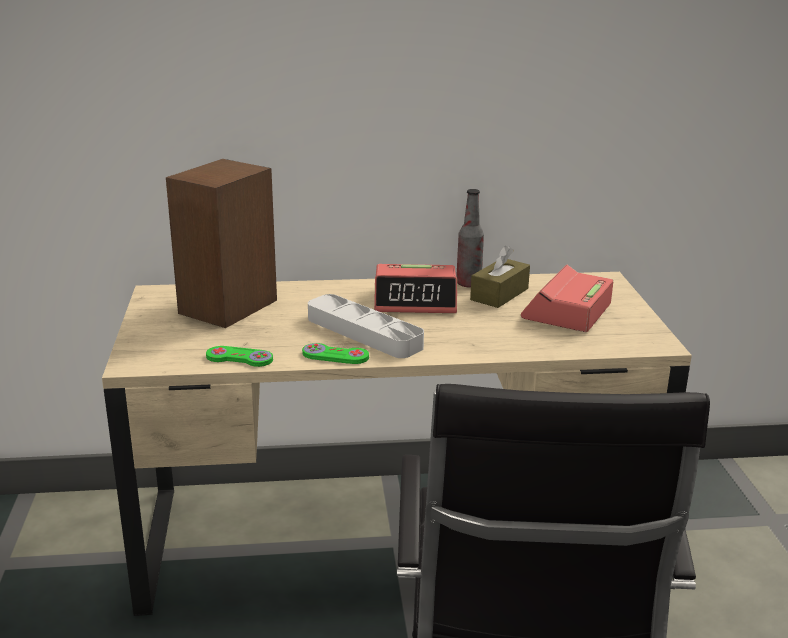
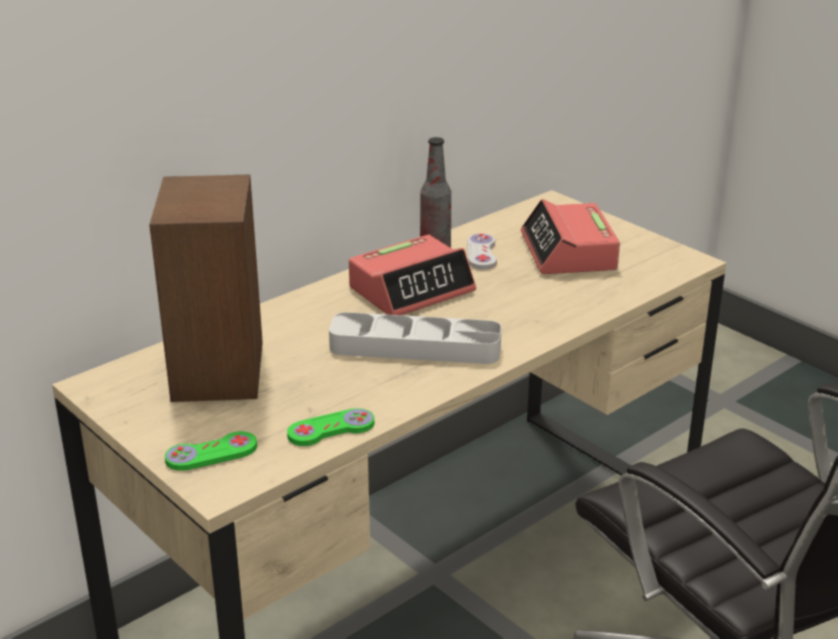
camera: 35 degrees left, 5 degrees up
(335, 355) = (426, 385): green game controller -> green game controller (211, 453)
(499, 294) = (481, 253): brown tissue box -> white game controller

